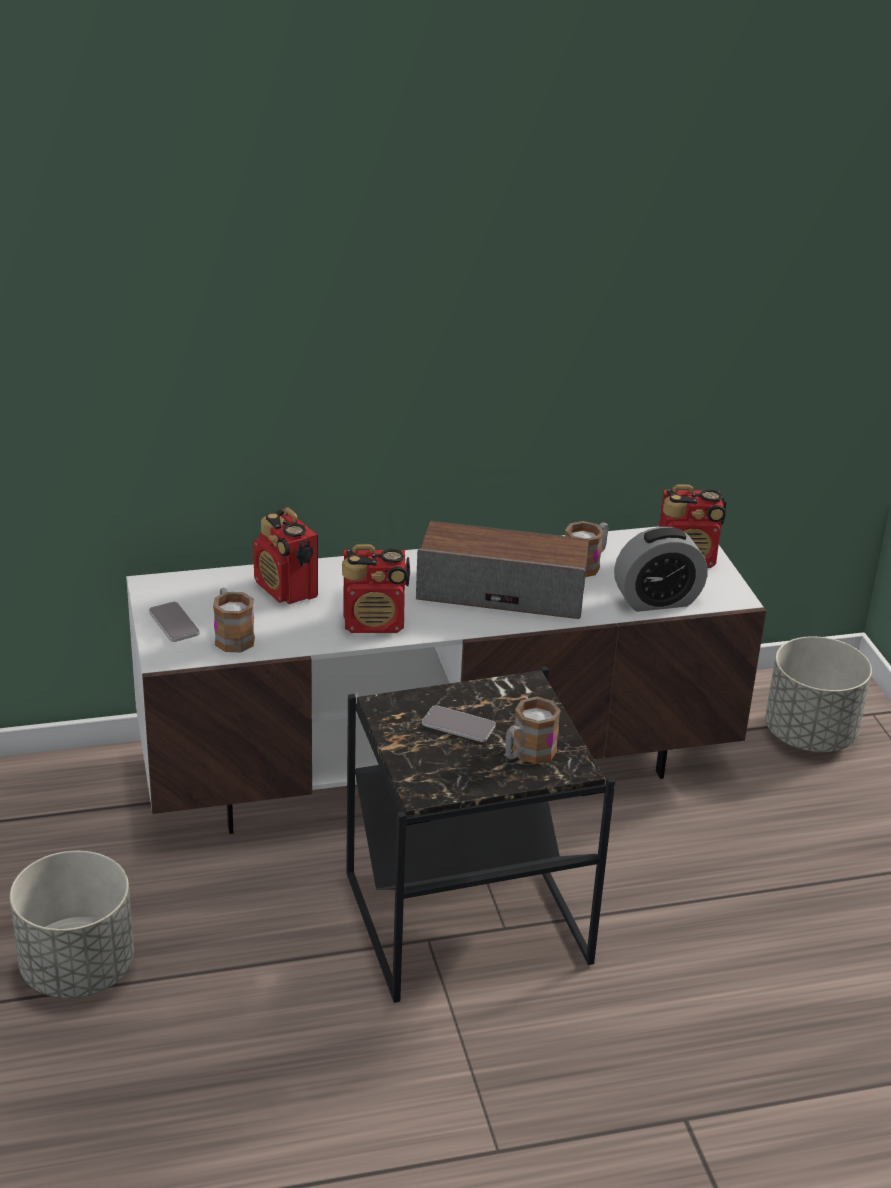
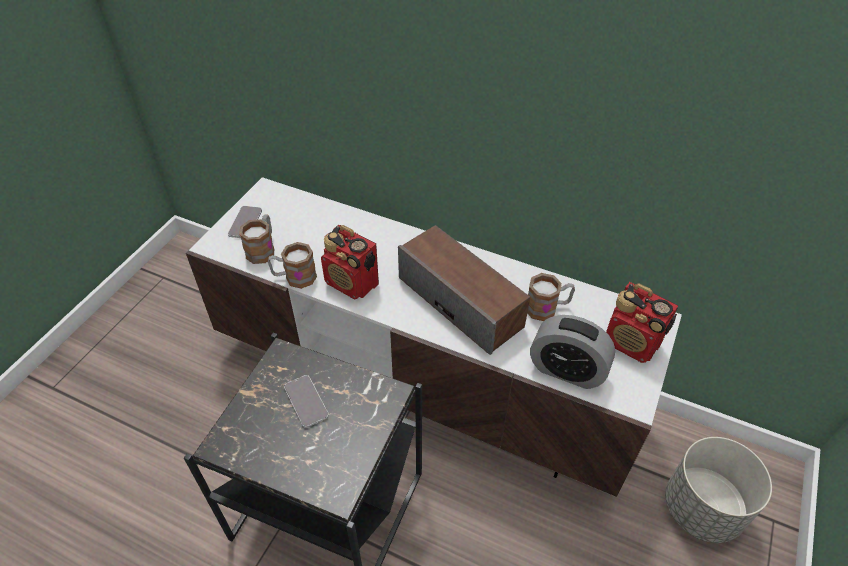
camera: 40 degrees right, 15 degrees up
(79, 969) = (118, 400): grey planter -> none
(286, 590) = (332, 230): radio -> none
(527, 754) = (320, 458): mug -> mug (294, 277)

